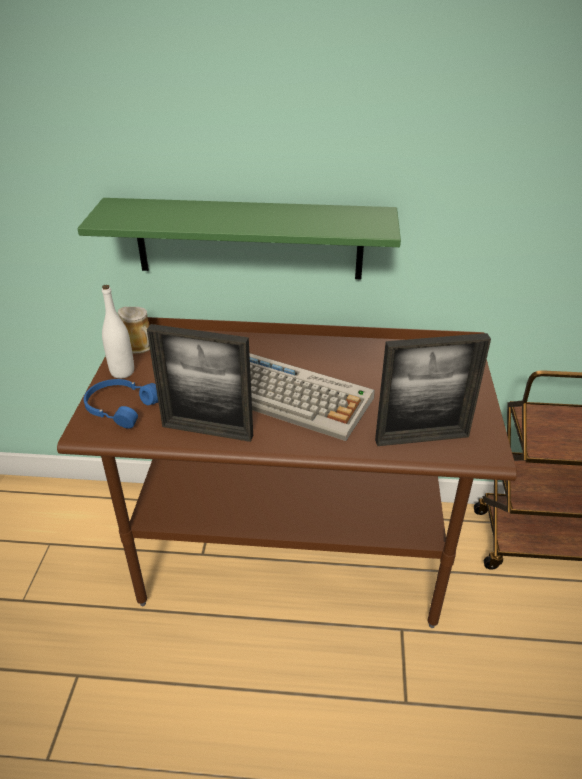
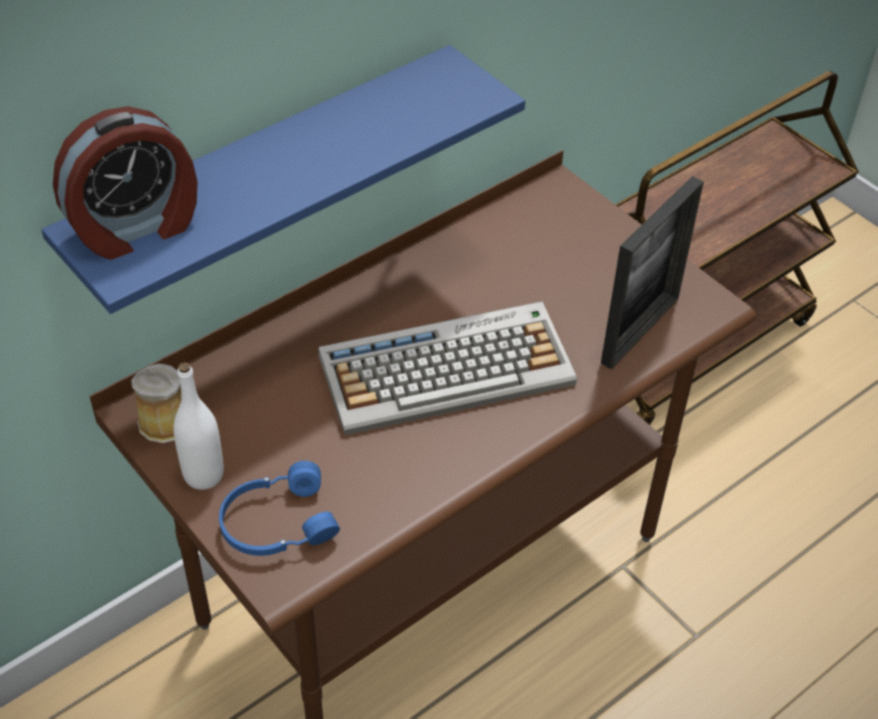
camera: 45 degrees left, 10 degrees up
(134, 210) = (136, 228): none -> alarm clock
(207, 431) = (421, 477): picture frame -> none
(249, 239) = (266, 179): green shelf -> blue shelf

